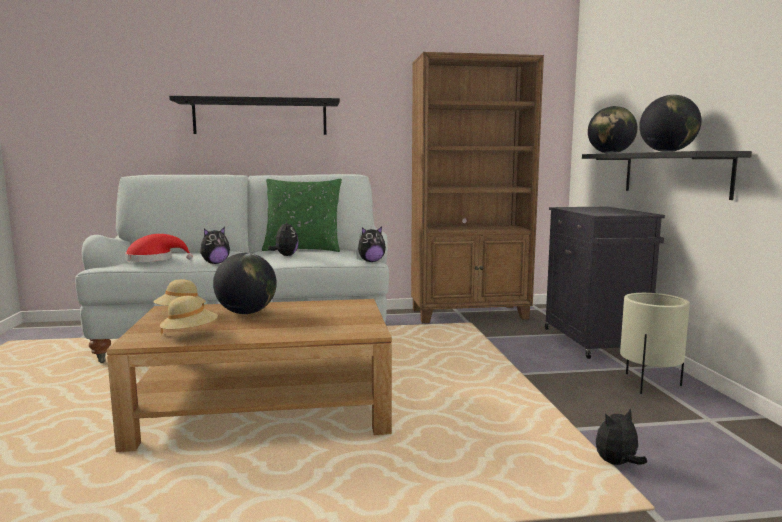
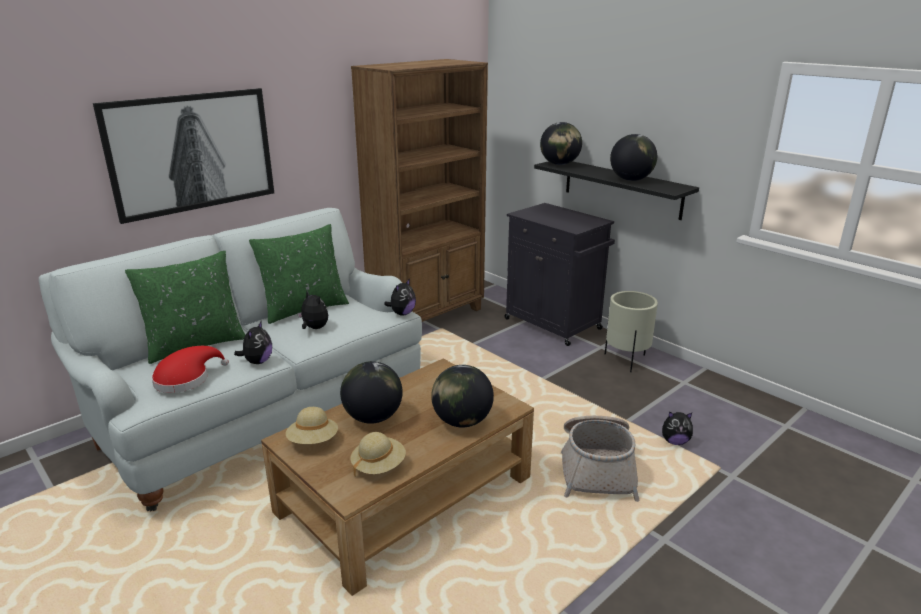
camera: 35 degrees left, 15 degrees up
(198, 252) = (195, 345): none -> green pillow
(260, 117) = (192, 152): black shelf -> picture
(307, 329) = (462, 421): none -> globe
(477, 452) = (597, 468): none -> basket
(617, 464) = (675, 441): plush toy -> plush toy turned 120 degrees counterclockwise

